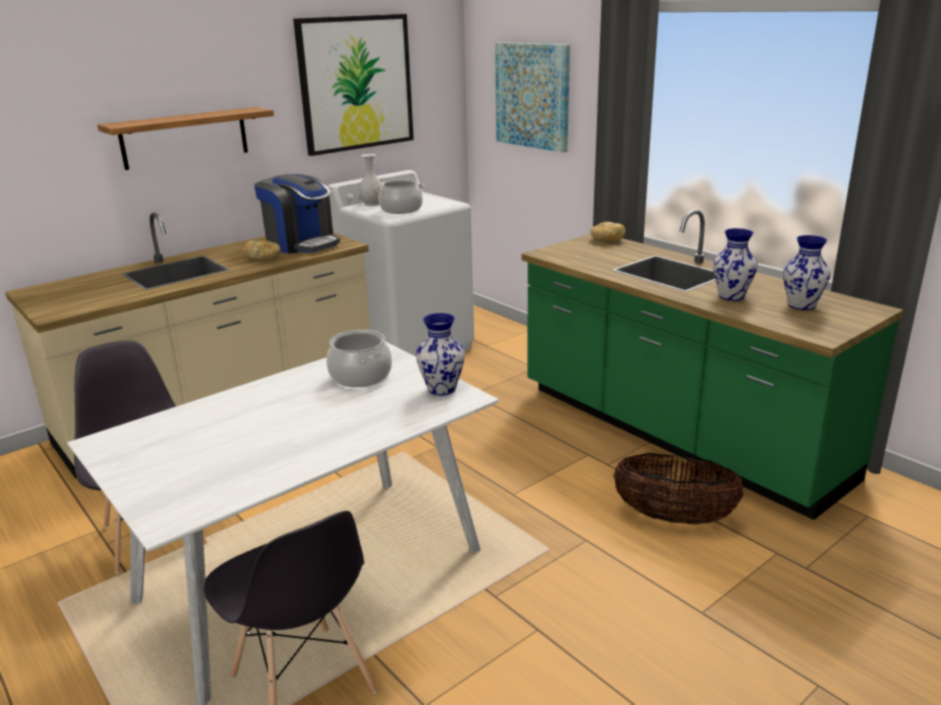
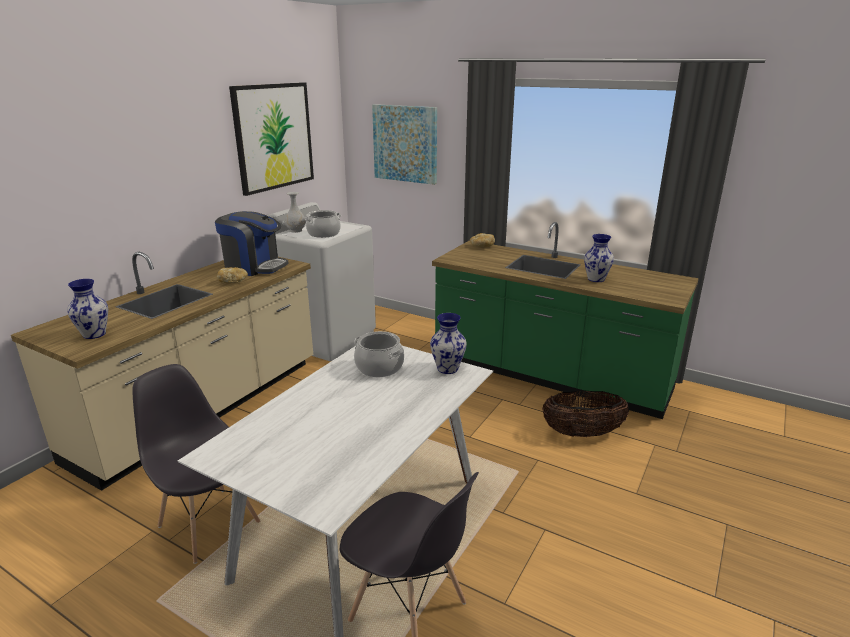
camera: 20 degrees left, 0 degrees up
(185, 138) = (153, 186): shelf -> none
(801, 305) = (641, 281): vase -> vase (94, 334)

